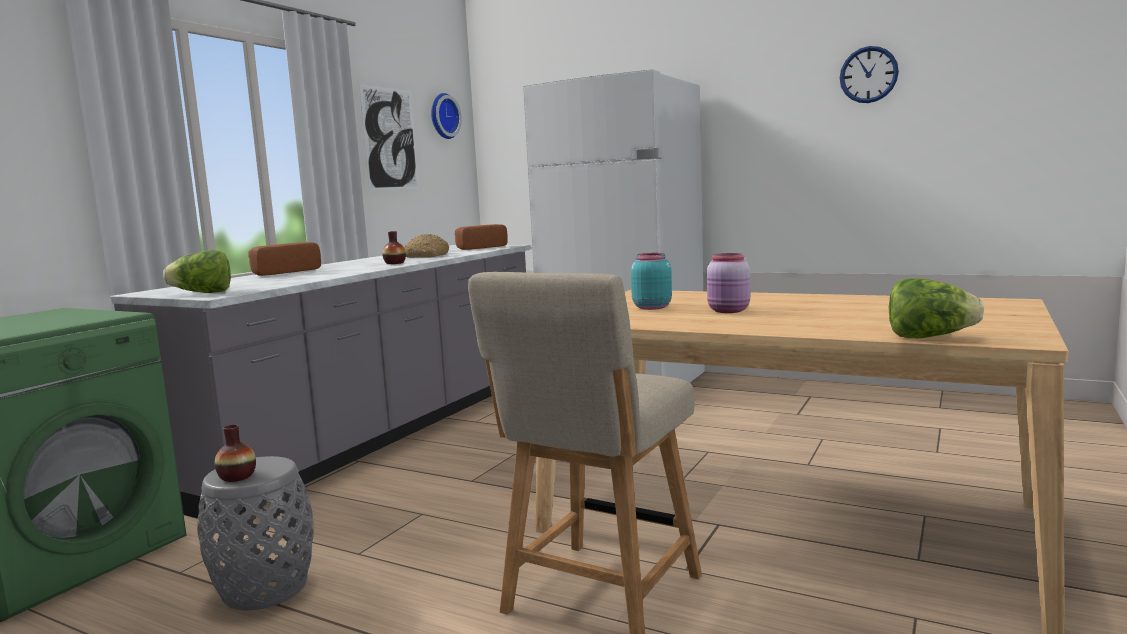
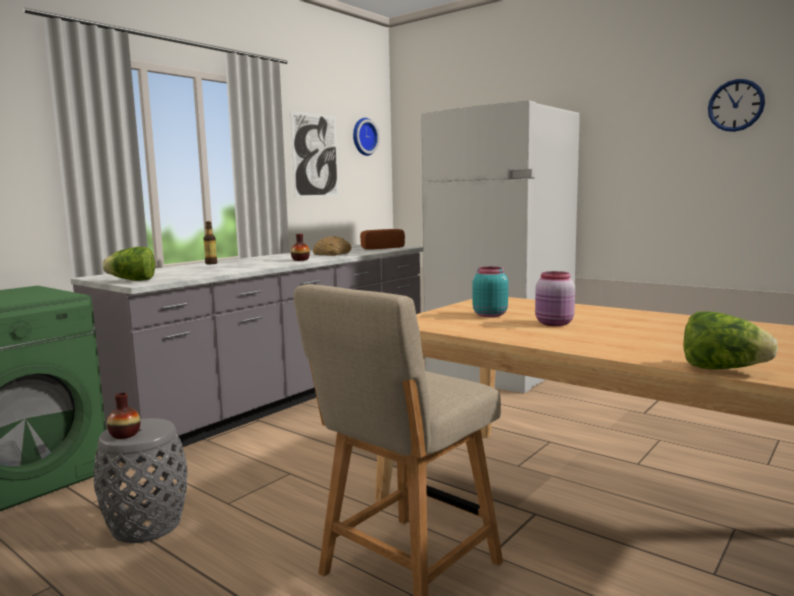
camera: 10 degrees right, 0 degrees up
(283, 272) = (211, 263): bread -> bottle

